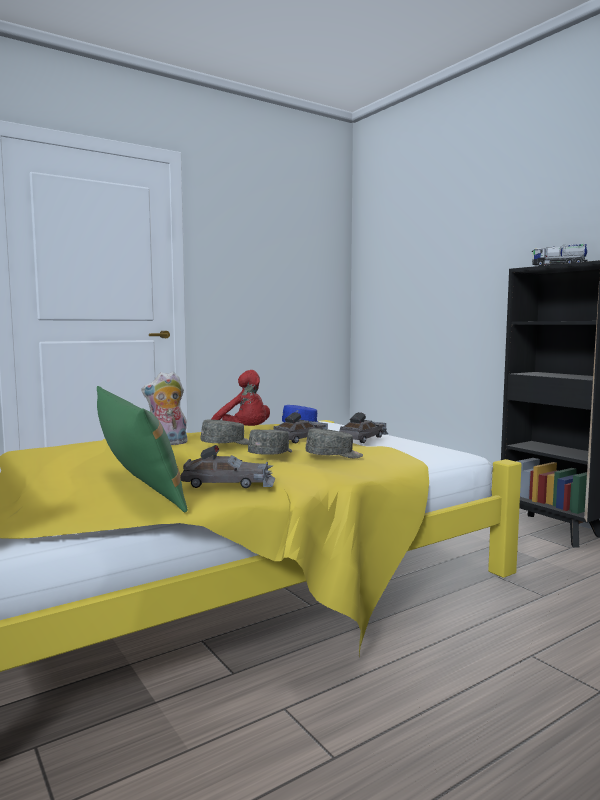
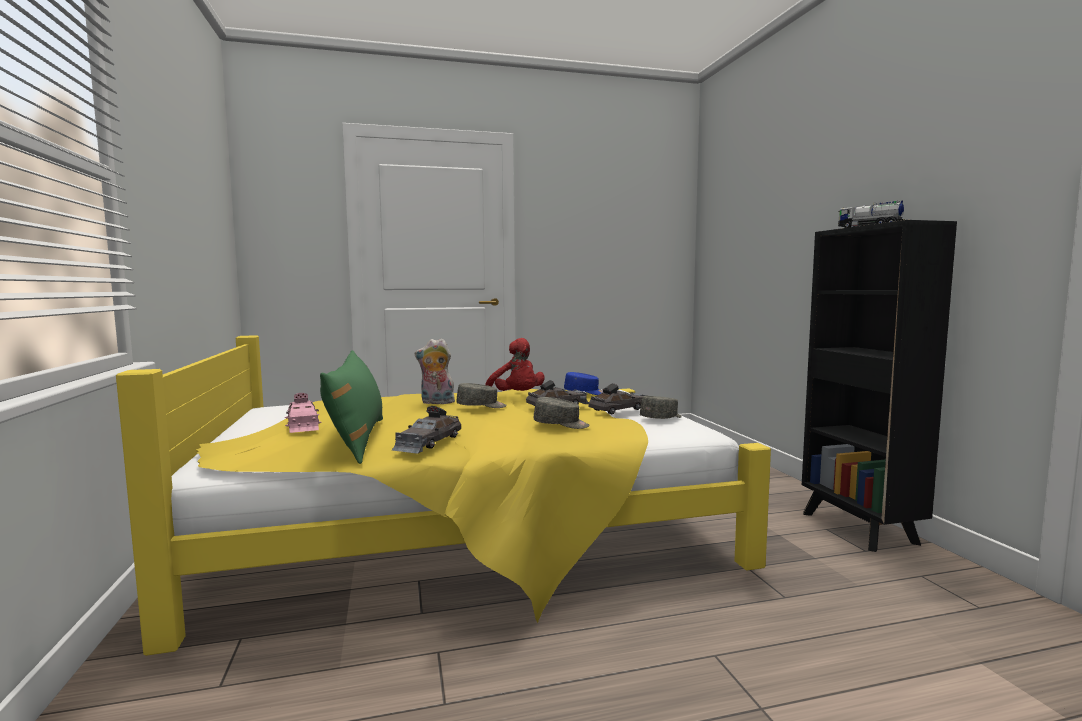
camera: 20 degrees right, 0 degrees up
(42, 477) = (303, 424): none -> pink toy car
(229, 483) = (428, 442): grey toy car -> grey toy car turned 90 degrees clockwise
(272, 454) = (503, 419): grey cap -> grey cap (662, 418)

